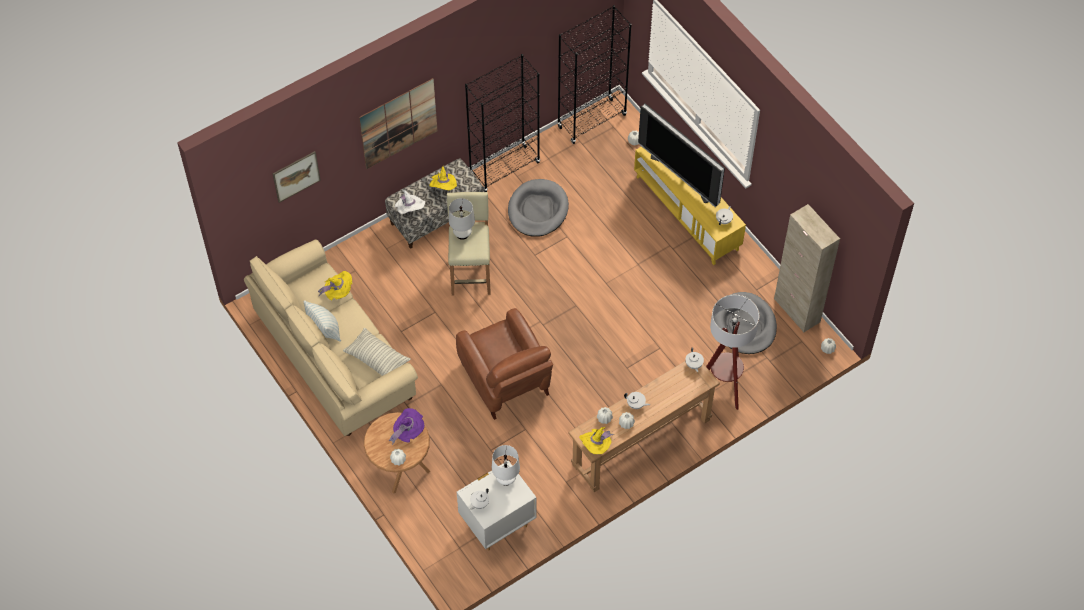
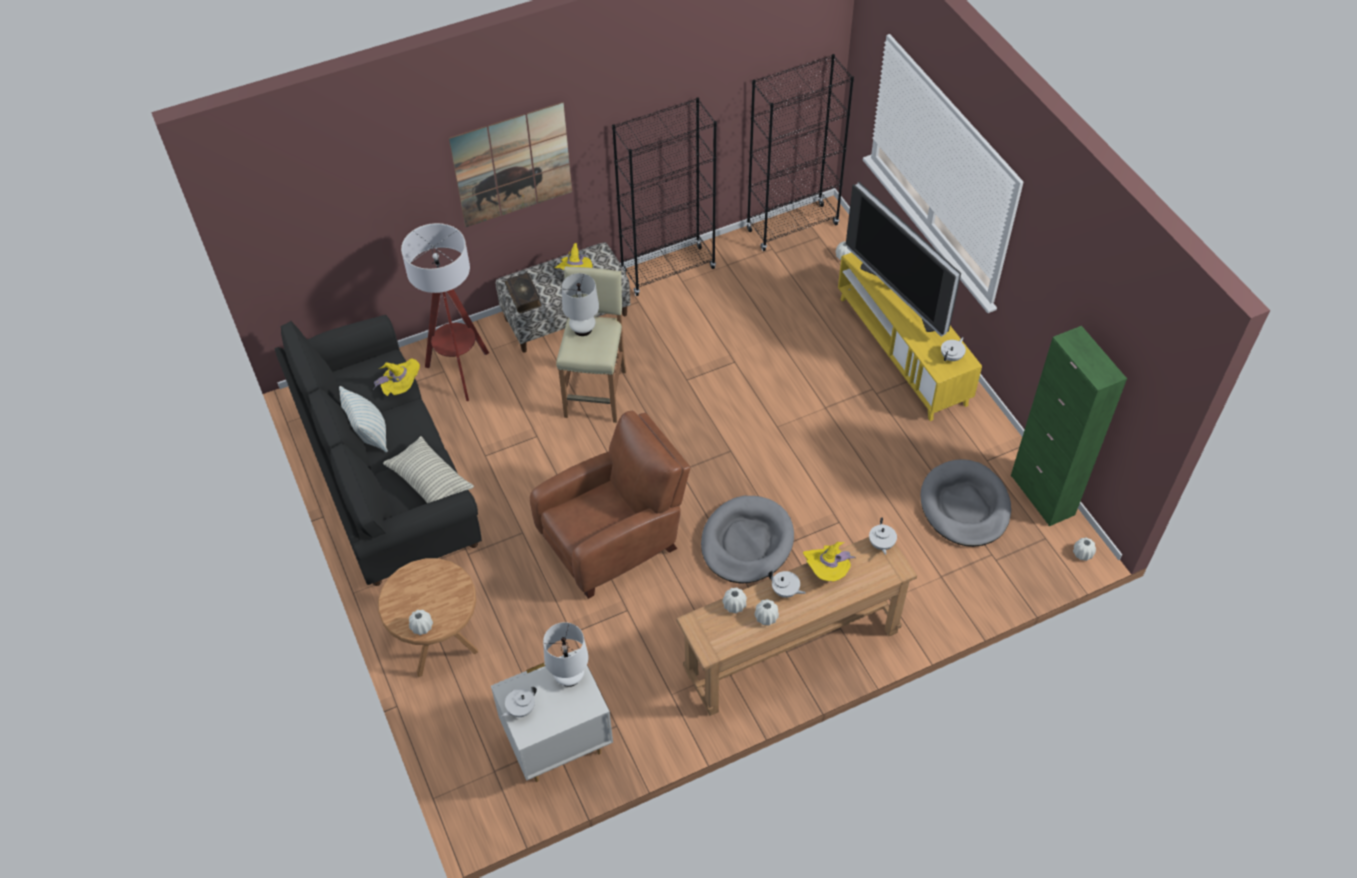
camera: 10 degrees right, 5 degrees down
(296, 176) = (354, 213): picture -> none
(335, 356) = (388, 477): beige sofa -> black sofa
(408, 431) = (446, 587): purple hat -> none
(409, 210) = (524, 296): white hat -> book
(506, 381) = (614, 540): brown armchair -> brown armchair turned 105 degrees counterclockwise
(537, 210) = (701, 325): grey dog bed -> grey dog bed (746, 542)
(596, 446) = (715, 645): yellow hat -> yellow hat (827, 571)
(723, 386) = (924, 587): floor lamp -> floor lamp (460, 373)
(796, 310) = (1042, 495): beige cabinet -> green cabinet

